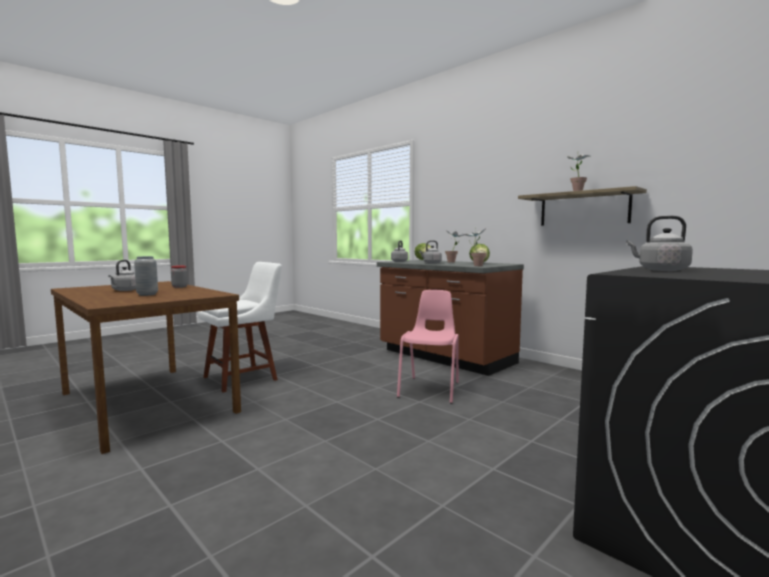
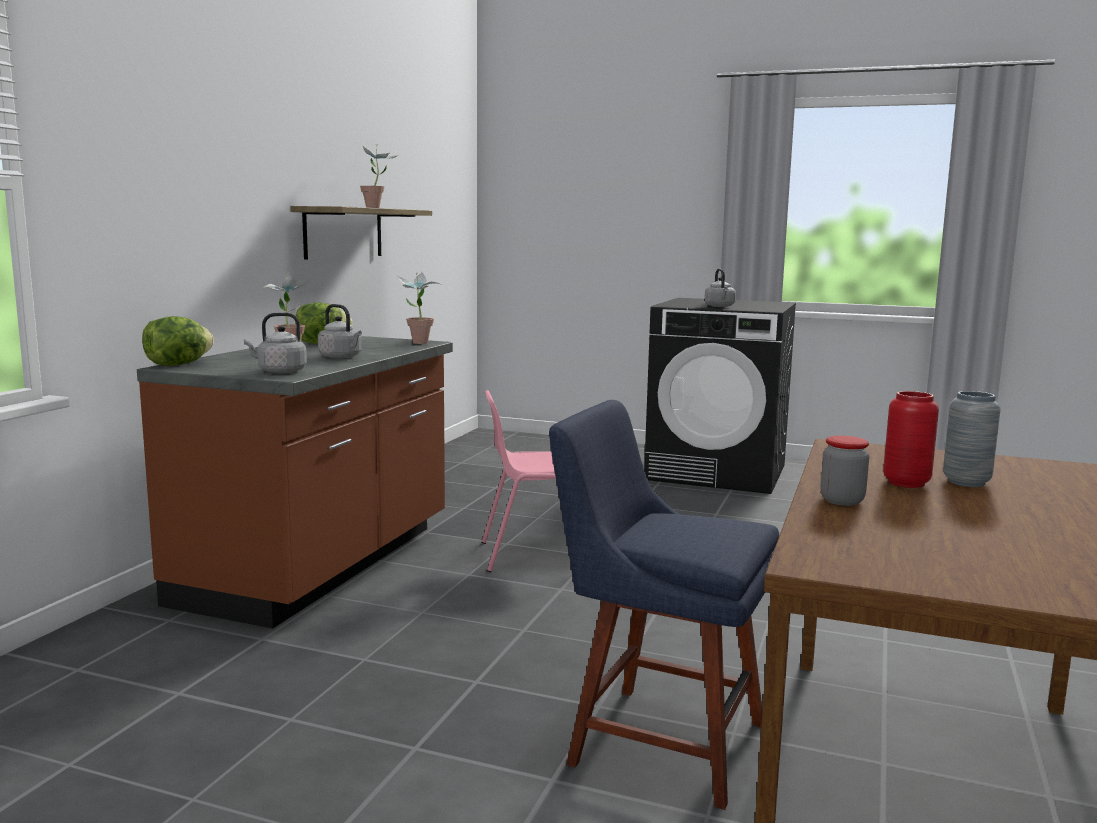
camera: 115 degrees left, 5 degrees up
(125, 290) = (996, 523): grey kettle -> none
(169, 291) = (906, 483): none -> red vase
(244, 377) = (658, 740): white chair -> blue chair

